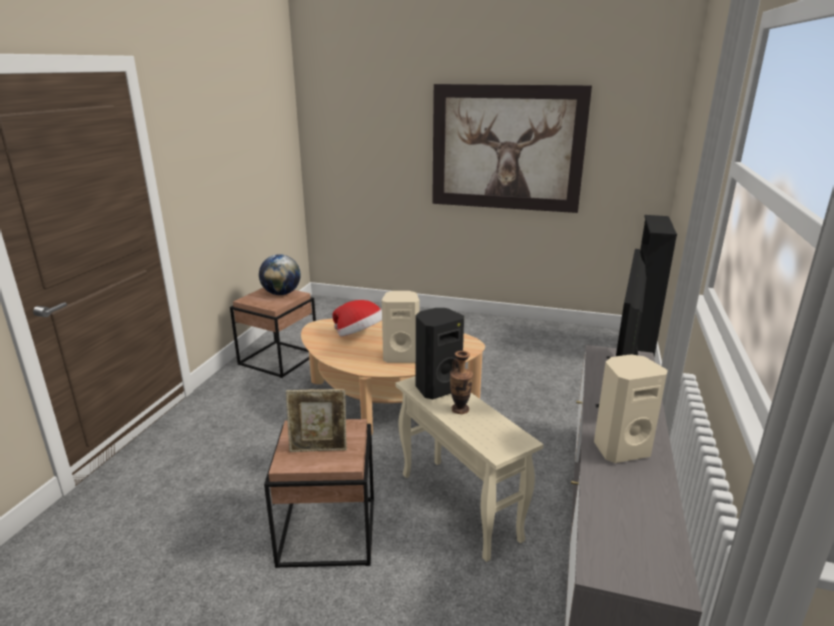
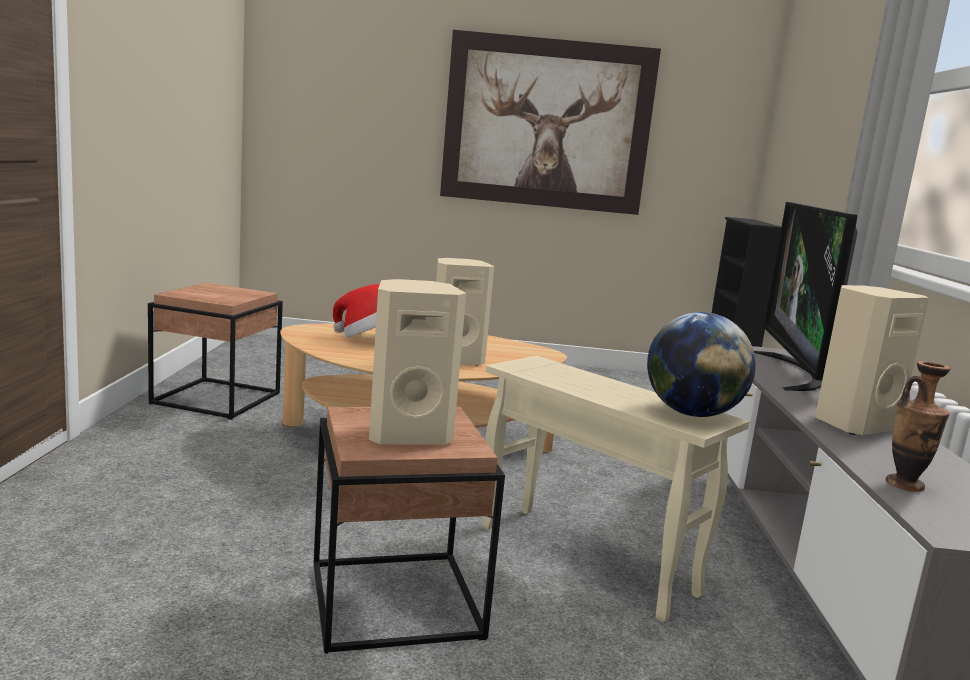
camera: 15 degrees left, 10 degrees down
(281, 293) = (231, 291): globe -> globe (692, 414)
(319, 449) = (408, 435): picture frame -> beige speaker
(437, 388) = (552, 371): black speaker -> none
(460, 409) = (604, 390): vase -> vase (904, 485)

